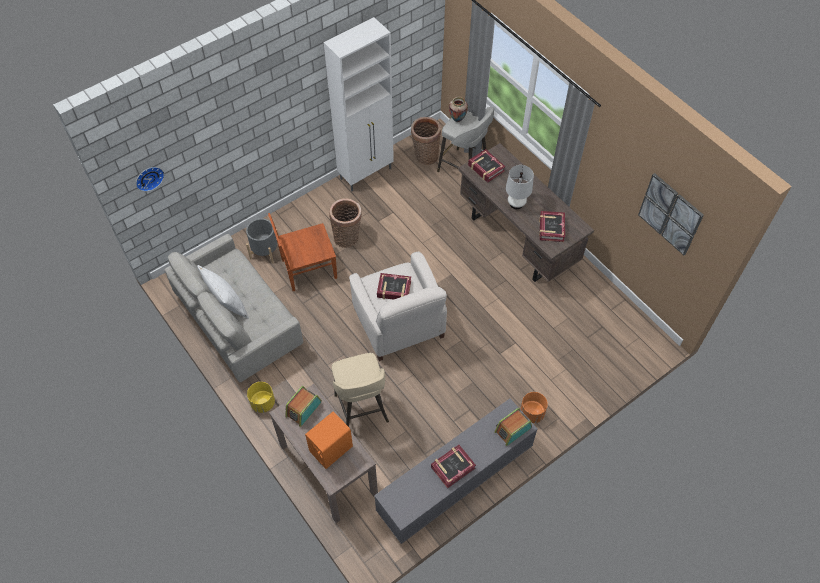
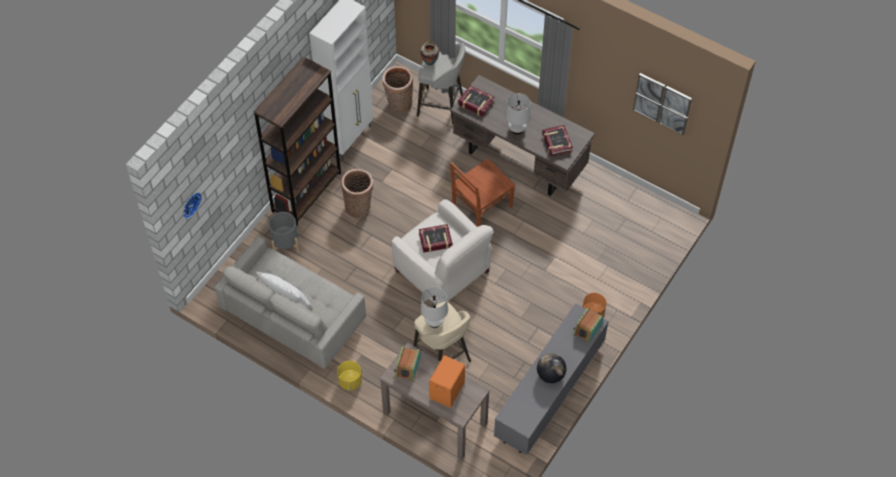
camera: 20 degrees left, 0 degrees up
(306, 210) = (306, 192): none -> brown bookcase
(307, 269) = (334, 248): brown chair -> brown chair (481, 207)
(351, 371) = (434, 321): none -> white table lamp
(452, 467) = (550, 375): book -> globe

